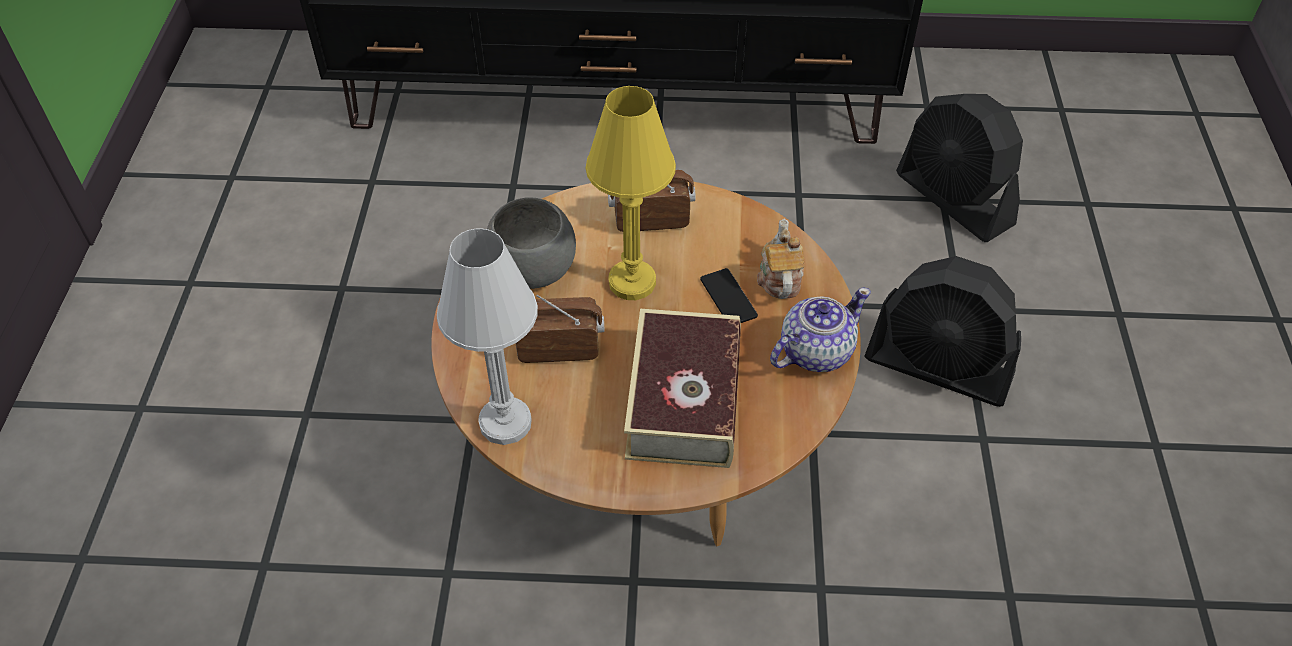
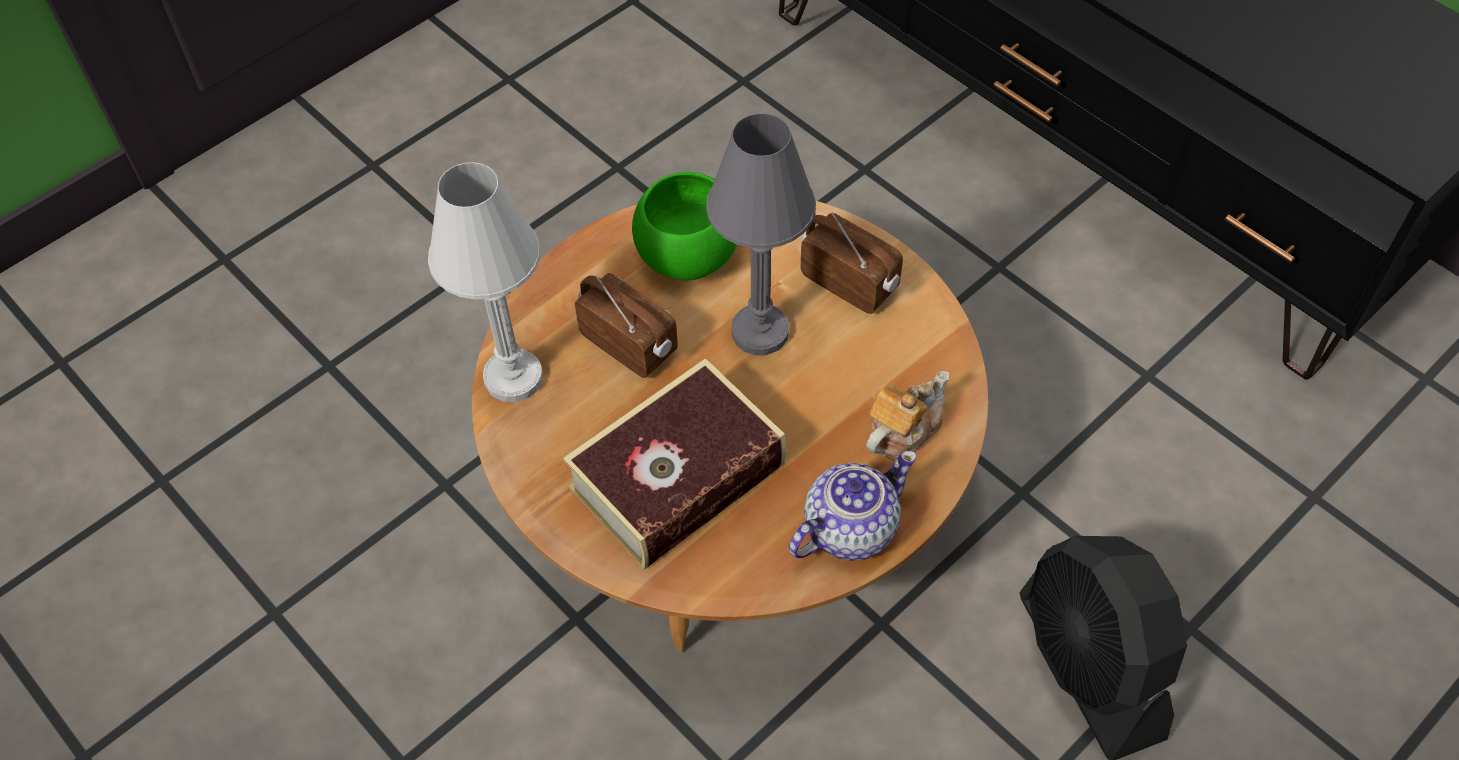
camera: 45 degrees right, 5 degrees up
(532, 271) = (685, 257): grey bowl -> green bowl
(632, 282) = (760, 332): yellow table lamp -> grey table lamp
(728, 298) = (830, 413): phone -> none
(814, 352) = (848, 529): teapot -> teapot turned 45 degrees counterclockwise
(954, 200) = (1327, 507): black fan -> none

